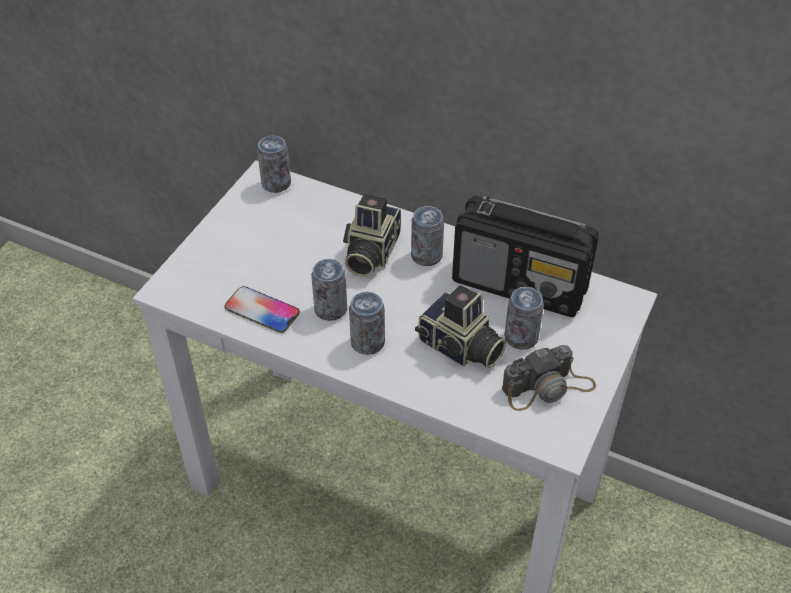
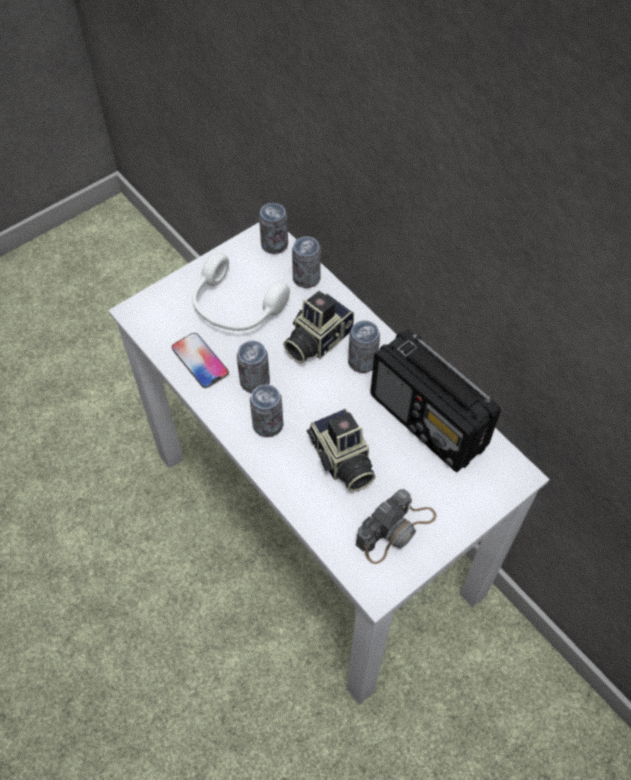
camera: 25 degrees right, 10 degrees up
(270, 251) = (235, 307): none -> white headphones
(521, 338) = (399, 473): can -> can (306, 278)
(548, 387) = (395, 529): camera -> camera turned 45 degrees counterclockwise

